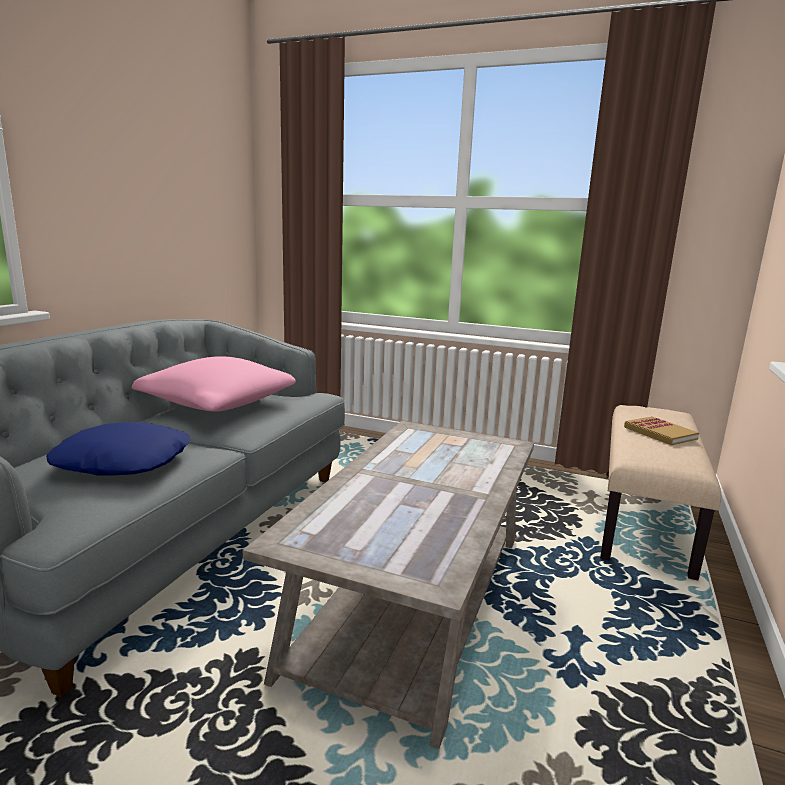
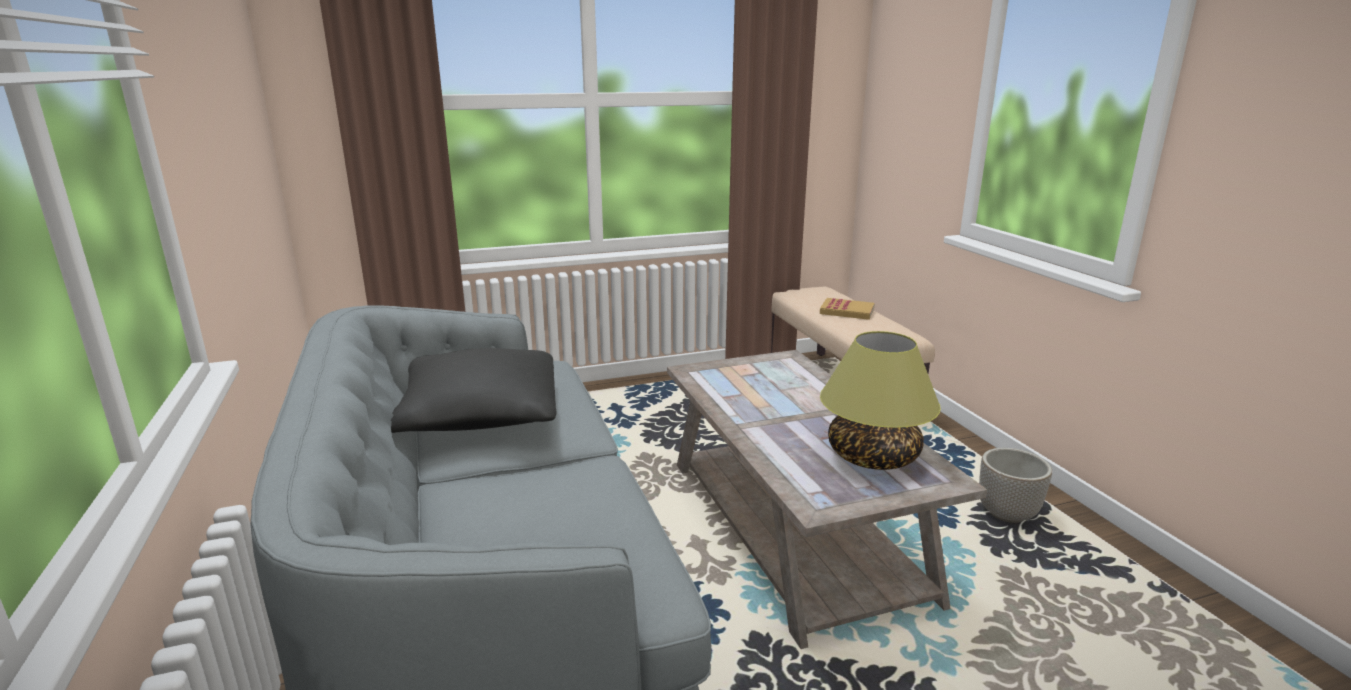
camera: 40 degrees left, 5 degrees up
(124, 461) = (556, 512): blue pillow -> none
(217, 403) = (480, 414): pink pillow -> black pillow
(413, 534) = (874, 456): none -> table lamp
(666, 714) = (1007, 514): none -> planter

